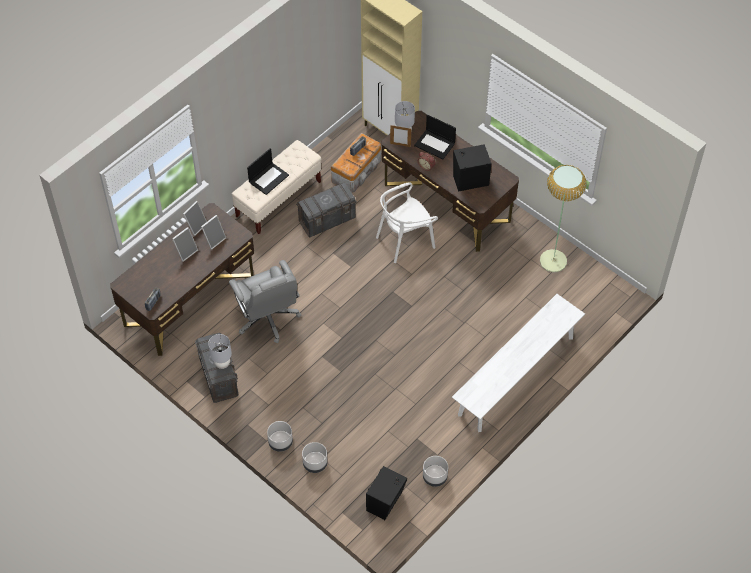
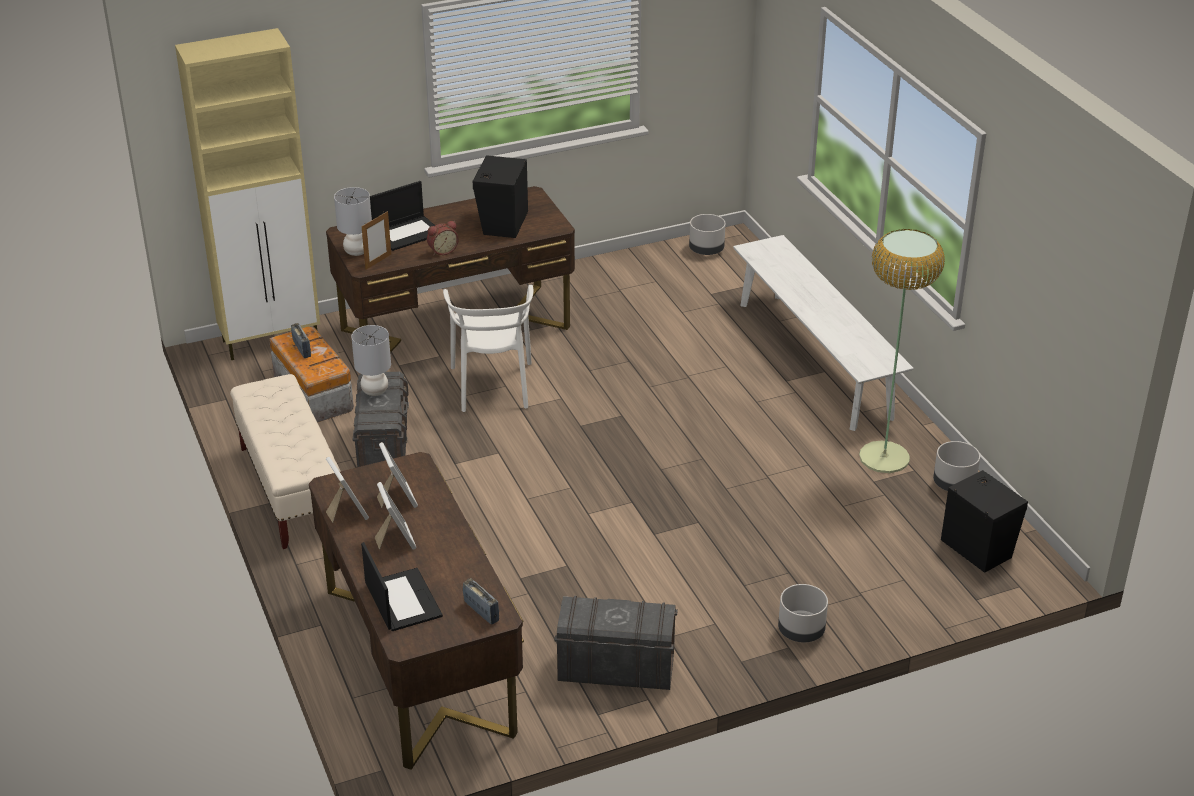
camera: 65 degrees left, 20 degrees down
(222, 364) = (635, 610): grey table lamp -> grey table lamp (375, 391)
(268, 178) = (286, 437): laptop -> laptop (402, 600)
(268, 318) = (533, 573): grey office chair -> none
(315, 463) = (865, 603): grey planter -> grey planter (706, 250)
(553, 261) = (637, 273): floor lamp -> floor lamp (884, 457)

